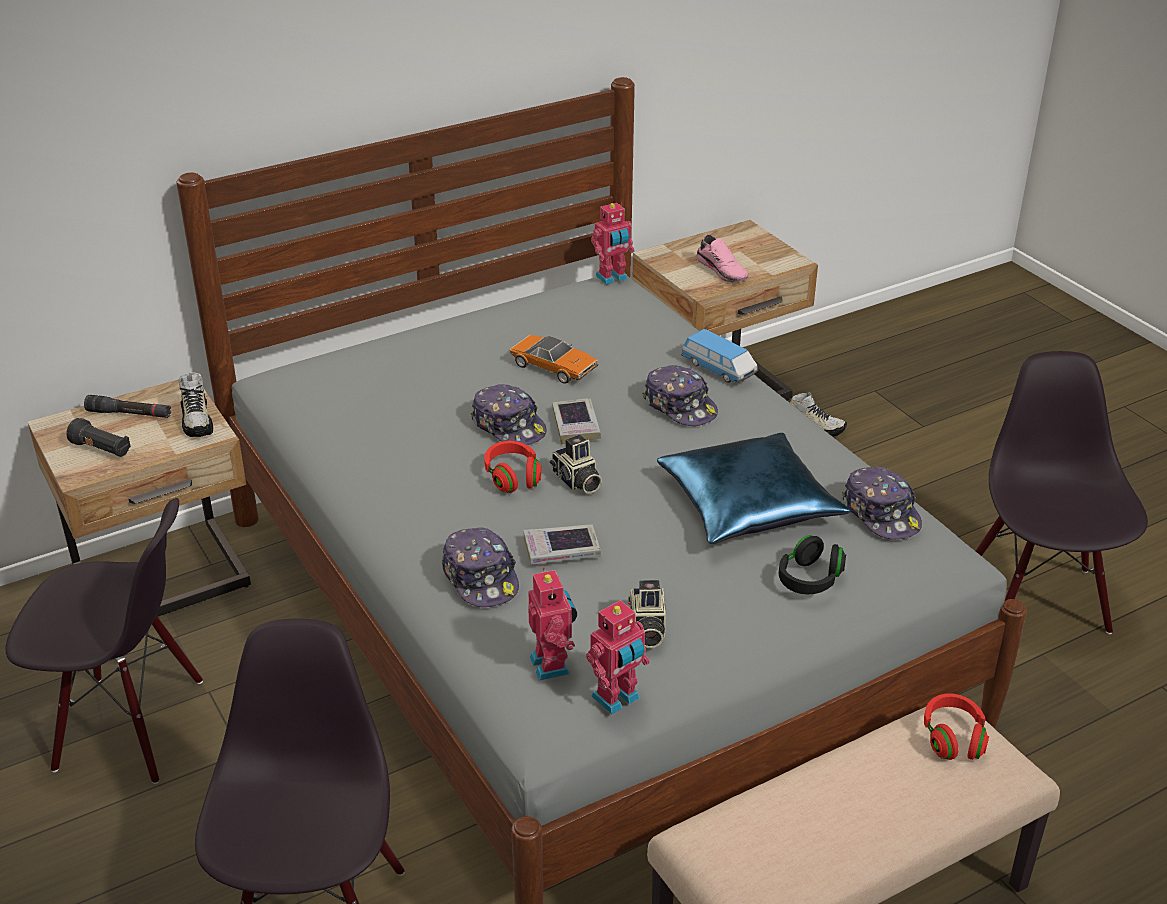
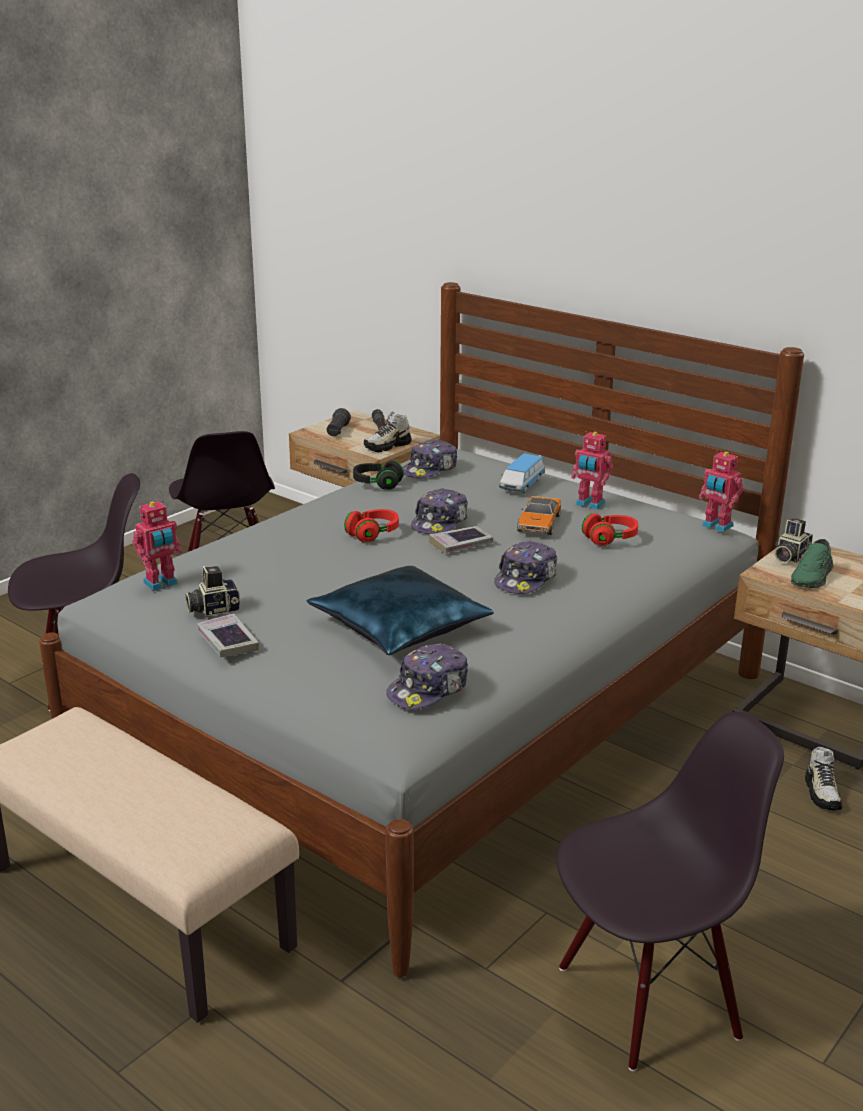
camera: 70 degrees right, 10 degrees down
(481, 578) = (246, 545): cap -> cap (430, 469)
(561, 550) = (292, 564): book -> book (227, 641)
(576, 481) = (383, 556): camera -> camera (789, 557)
(617, 699) = (134, 613): toy robot -> toy robot (589, 504)
(719, 369) = (606, 588): toy car -> toy car (521, 485)
(723, 270) = (813, 577): pink shoe -> green shoe
(809, 579) = (309, 666): black headphones -> black headphones (377, 484)
(953, 738) = (213, 824): red headphones -> red headphones (610, 539)

